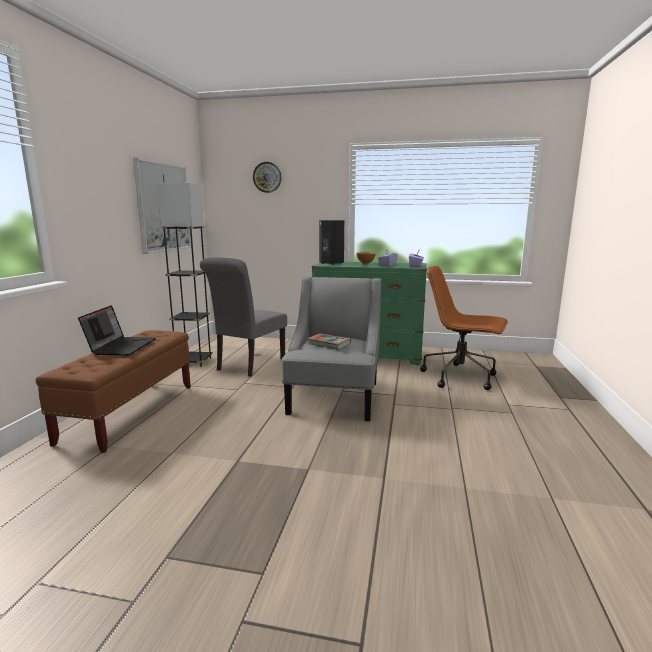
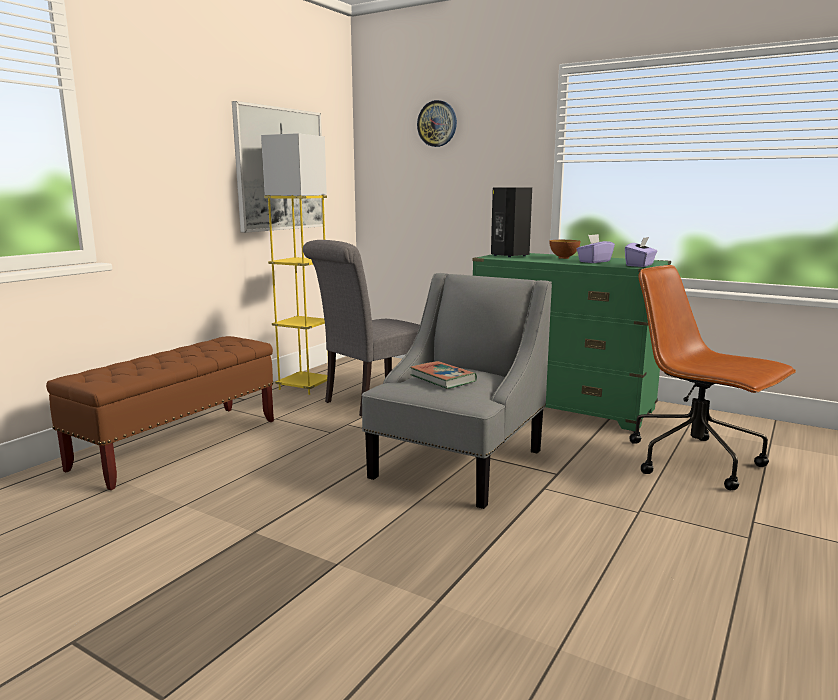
camera: 20 degrees right, 0 degrees up
(121, 346) = (171, 354): laptop -> none
(193, 362) = (304, 387): grey floor lamp -> yellow floor lamp

